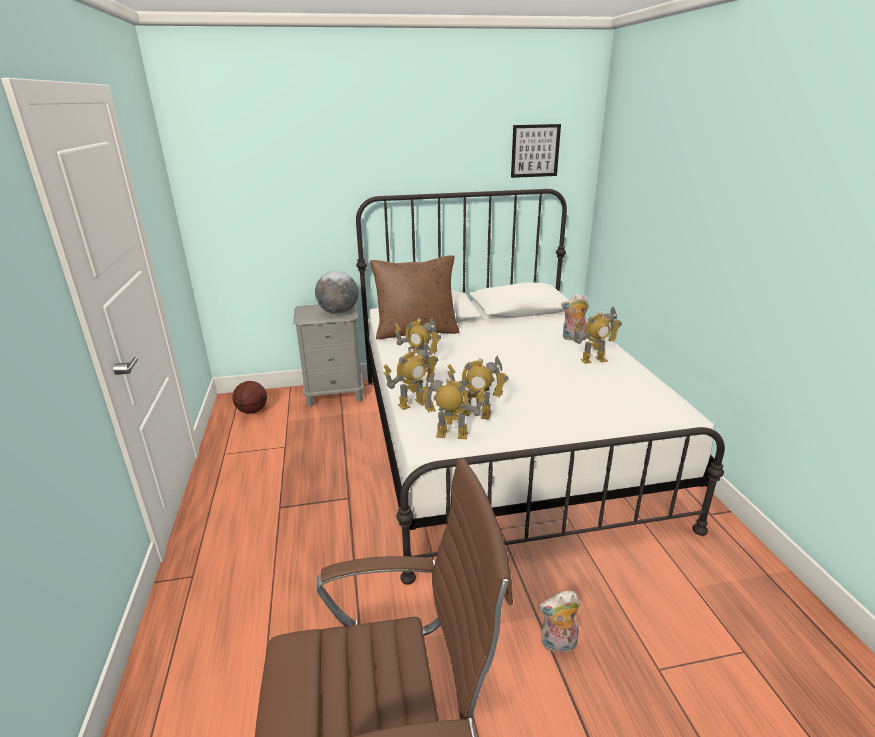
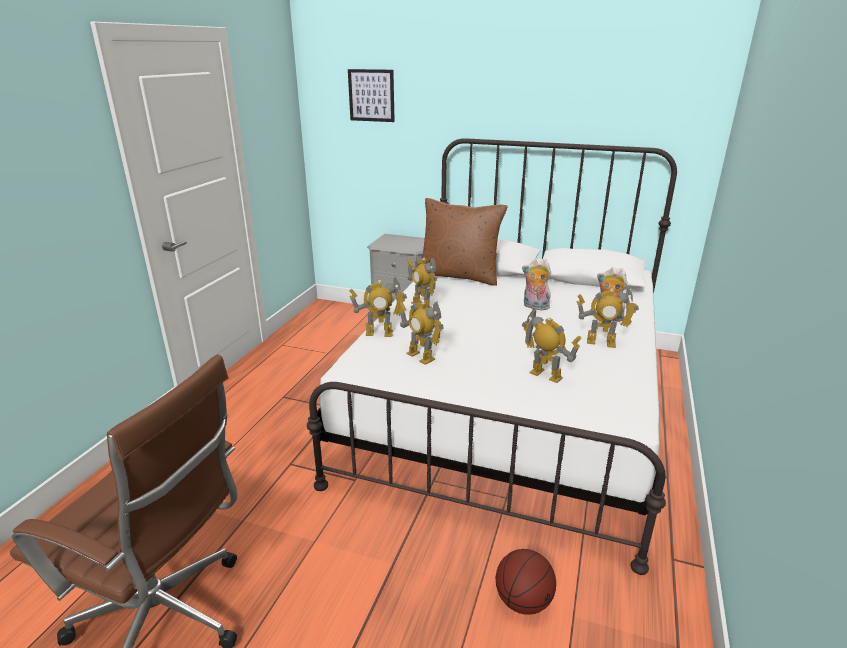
camera: 30 degrees right, 0 degrees up
(252, 411) = (329, 318): basketball -> basketball (523, 601)
(338, 312) = (410, 245): globe -> none
(451, 434) = (378, 366): toy robot -> toy robot (545, 375)
(535, 151) = (646, 103): picture -> picture (371, 95)
(558, 644) = (388, 594): plush toy -> plush toy (534, 307)

